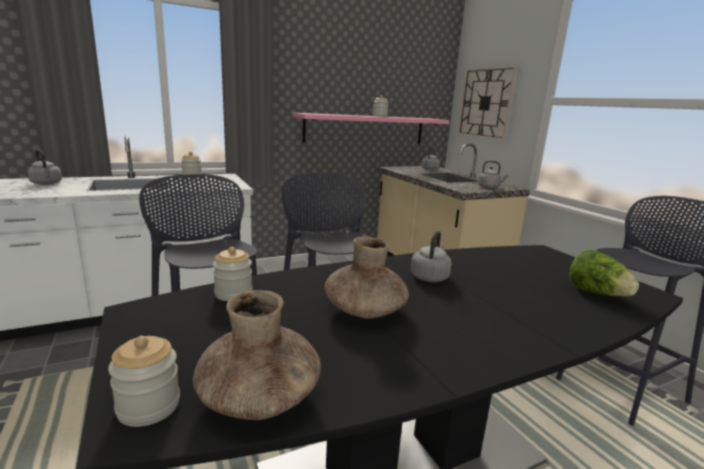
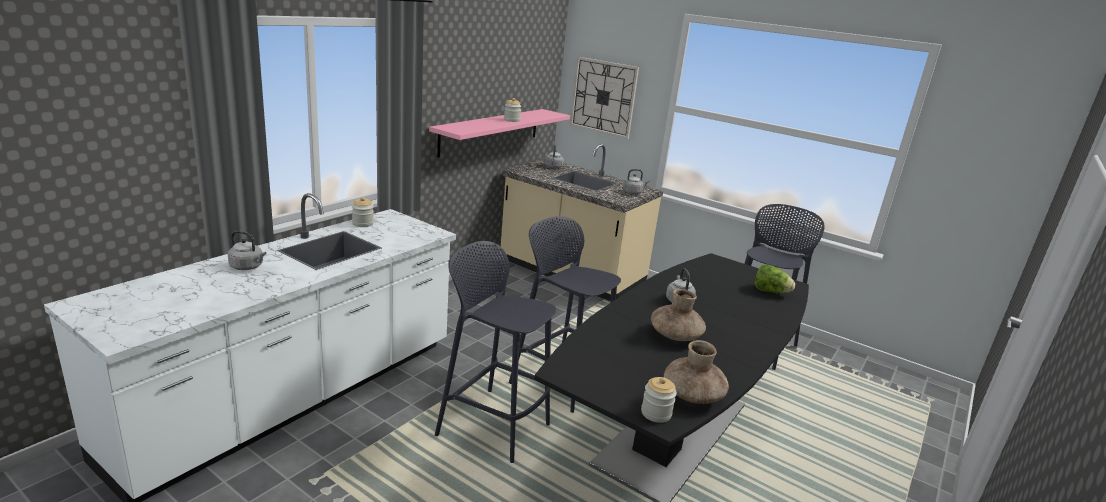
camera: 30 degrees left, 5 degrees up
(233, 293) = (591, 344): jar -> none

